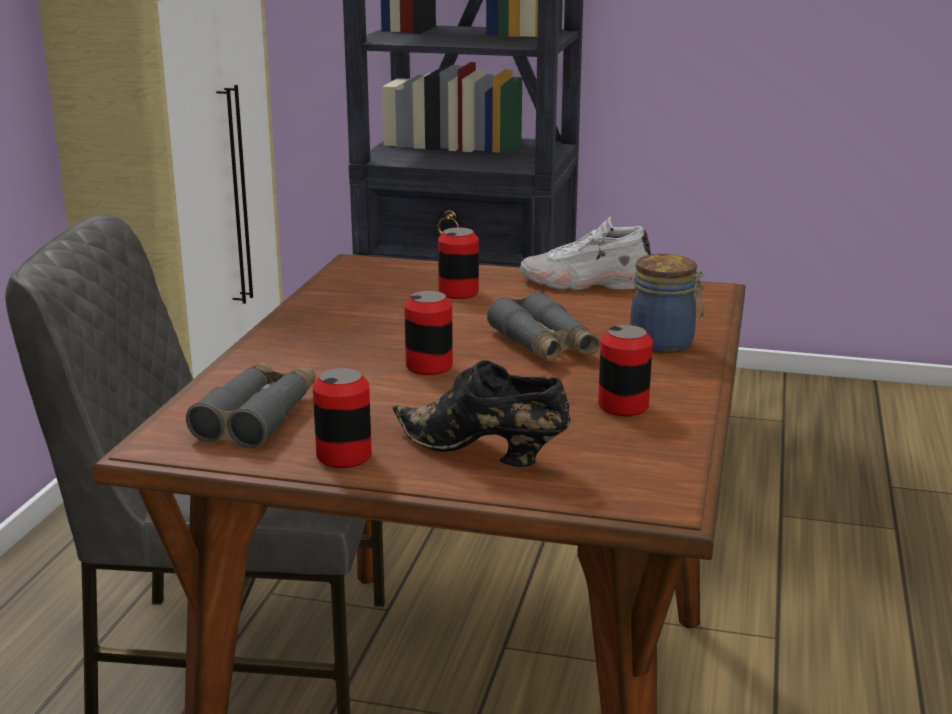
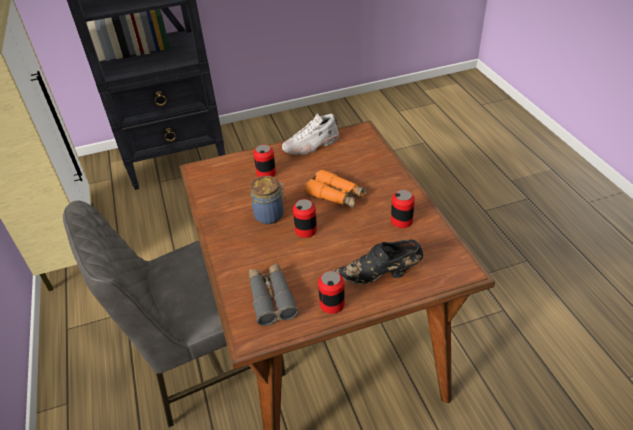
camera: 30 degrees left, 20 degrees up
(544, 345) = (336, 195): grey binoculars -> orange binoculars
(664, 344) = (380, 174): jar -> jar (270, 215)

